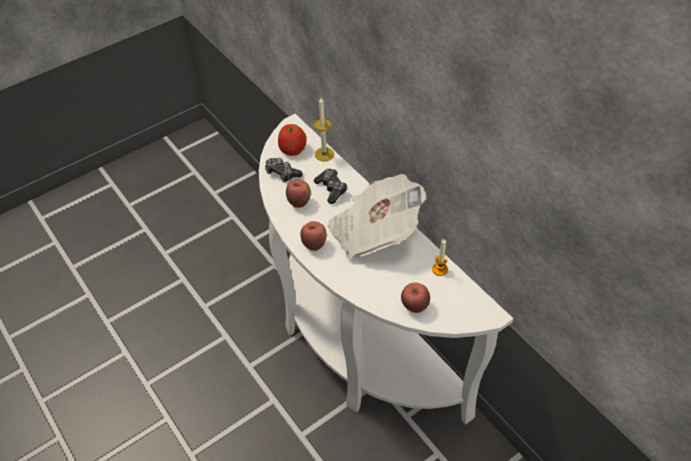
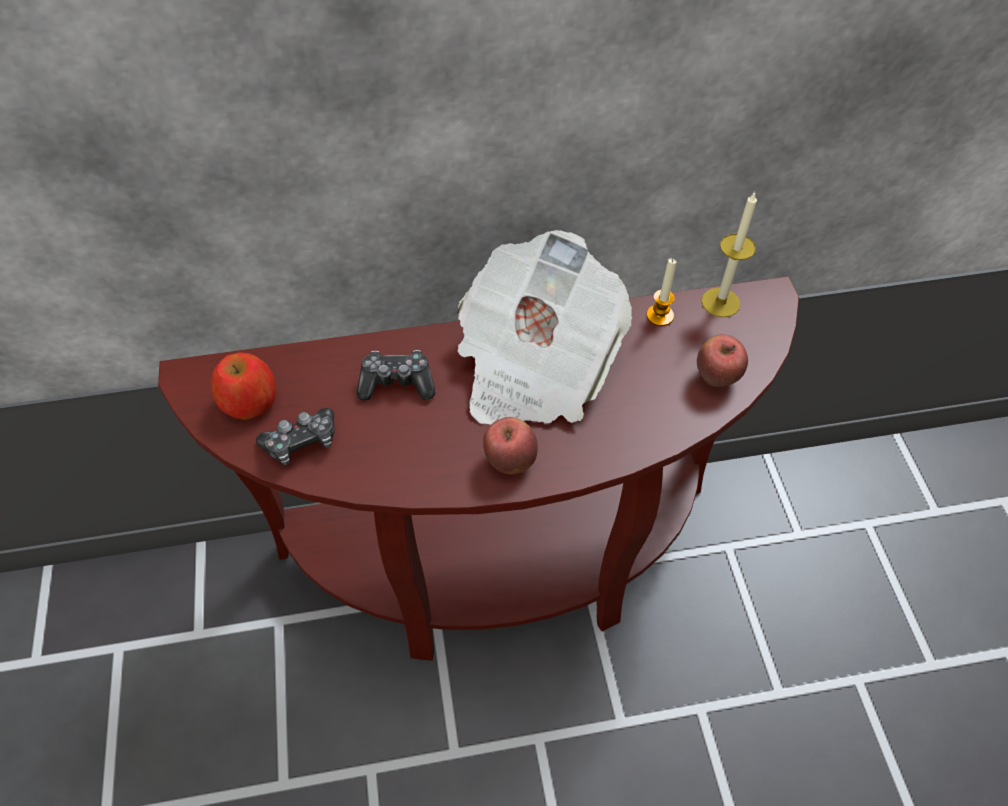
camera: 65 degrees left, 5 degrees up
(299, 202) = (394, 444): apple -> none
(324, 154) = (304, 359): candle -> candle (720, 302)
(356, 342) = (501, 566): white console table -> brown console table

